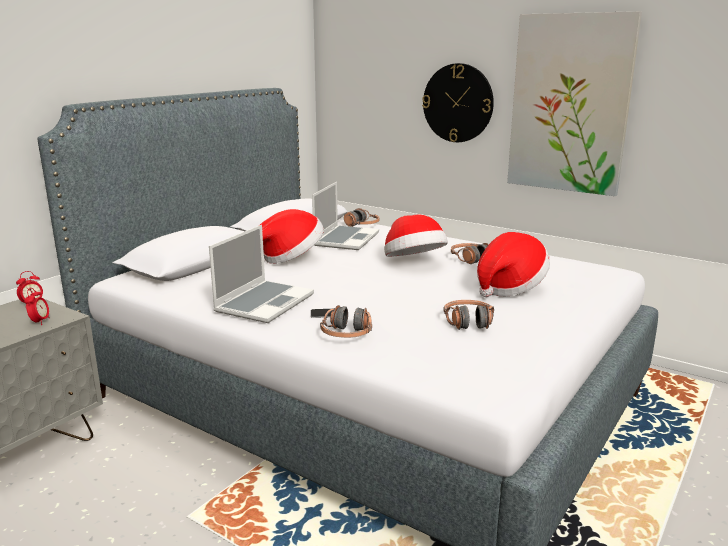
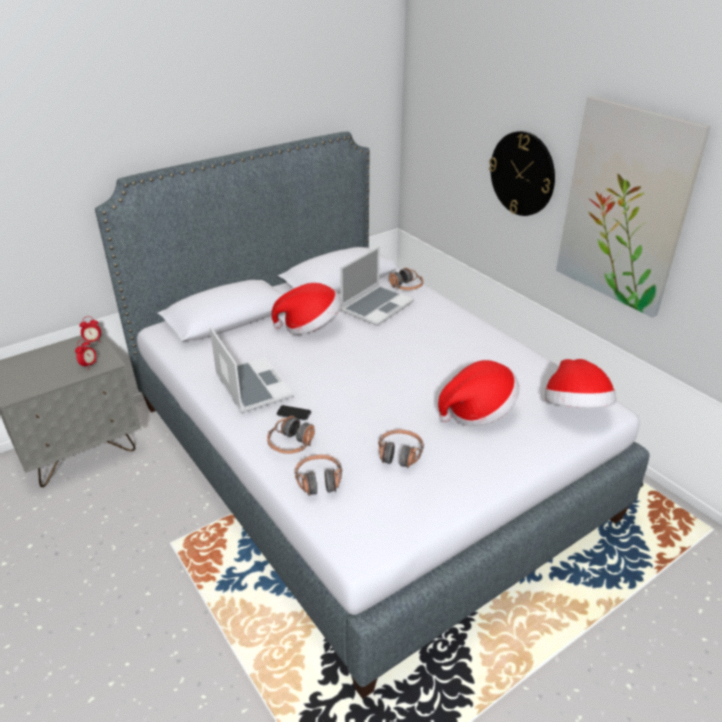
camera: 20 degrees right, 15 degrees up
(264, 303) = (252, 386): laptop -> laptop turned 75 degrees counterclockwise
(413, 262) = (415, 355): hat -> hat (575, 409)
(470, 259) = (473, 360): headphones -> headphones (319, 481)

